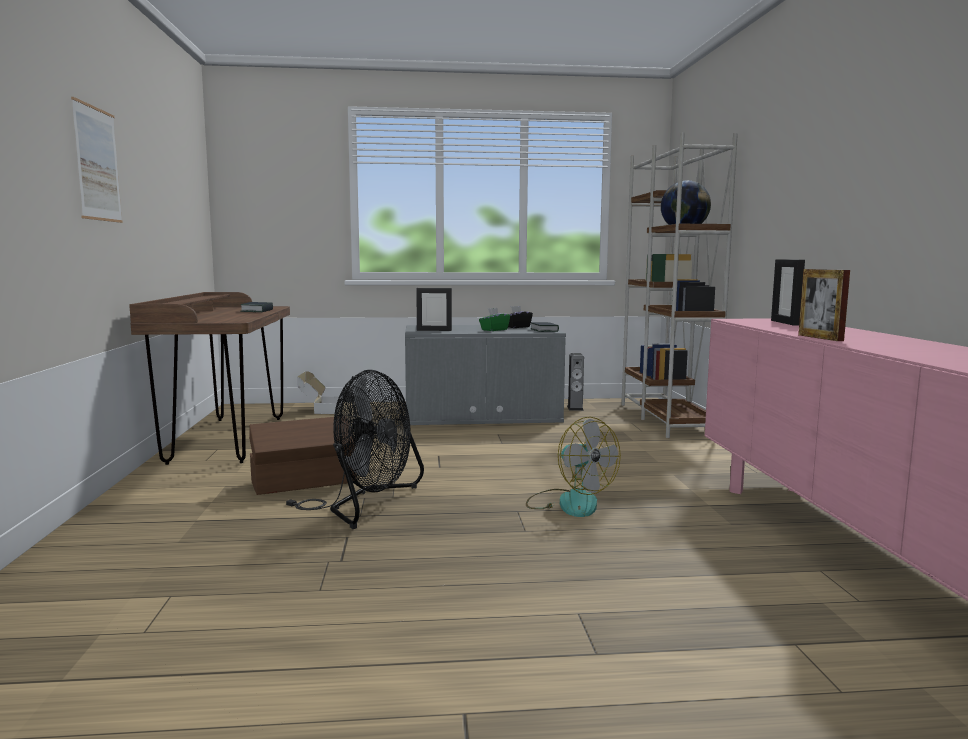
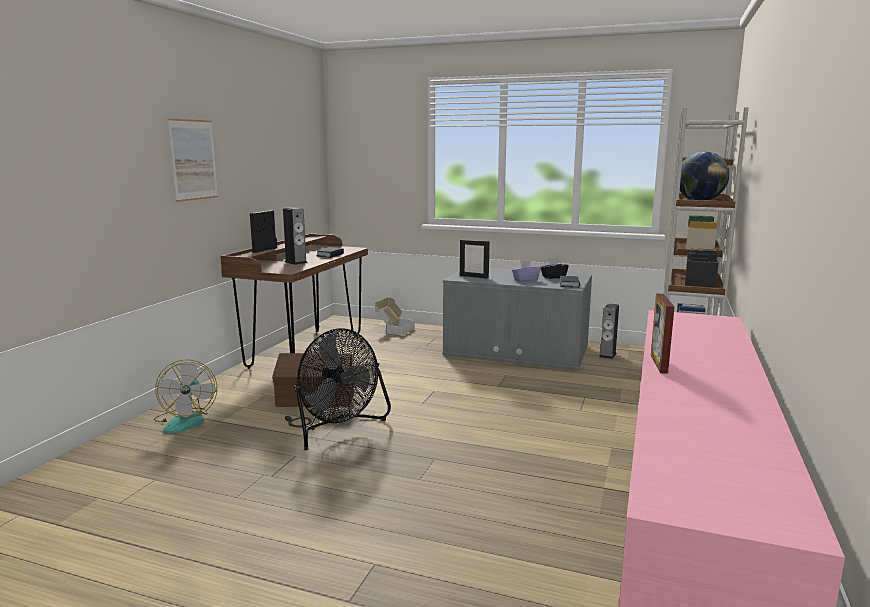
camera: 25 degrees right, 5 degrees up
(226, 316) = (296, 262): none -> speaker
(494, 330) = (525, 280): green tissue box -> purple tissue box
(569, 502) = (484, 459): fan -> fan (186, 420)
(786, 323) = (704, 327): picture frame -> picture frame (265, 250)

